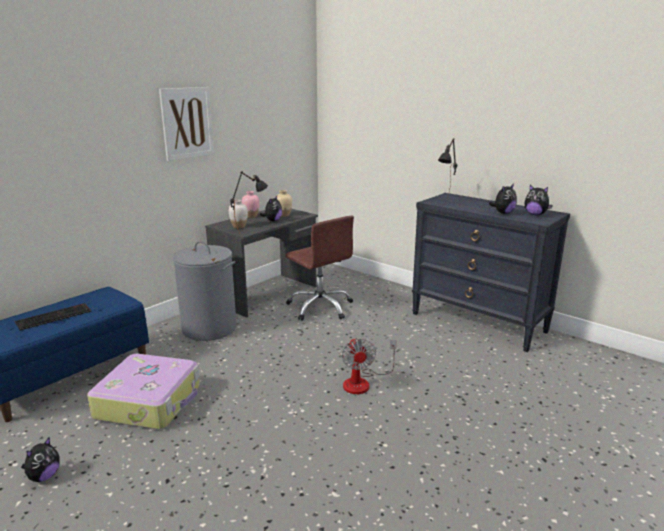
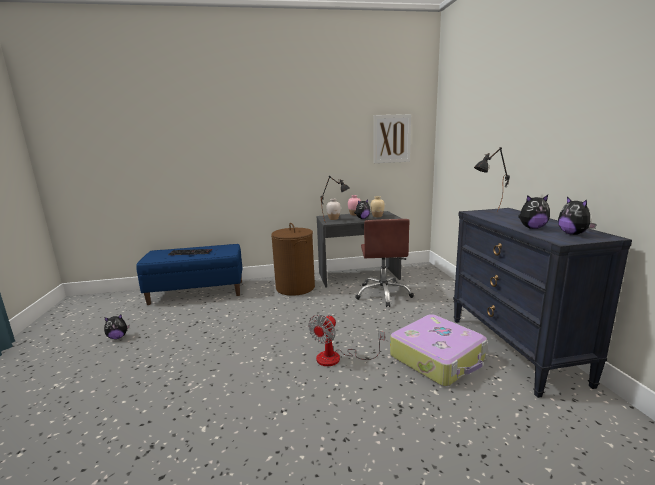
camera: 40 degrees right, 5 degrees down
(150, 402) = (208, 318): suitcase -> suitcase (438, 358)
(187, 123) = (306, 141): picture -> picture (391, 139)
(209, 328) = (295, 287): grey laundry basket -> brown laundry basket

